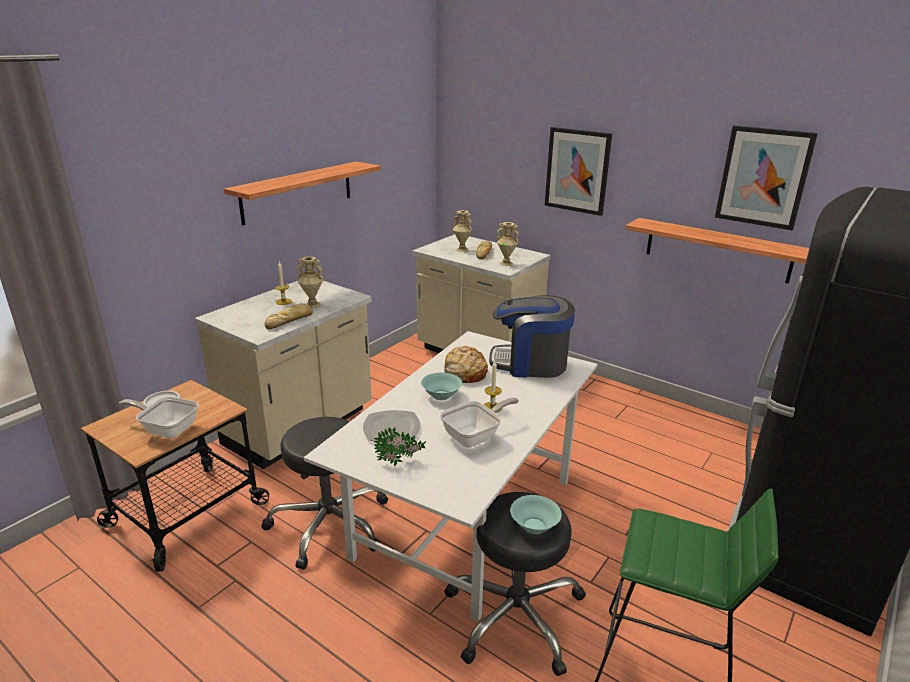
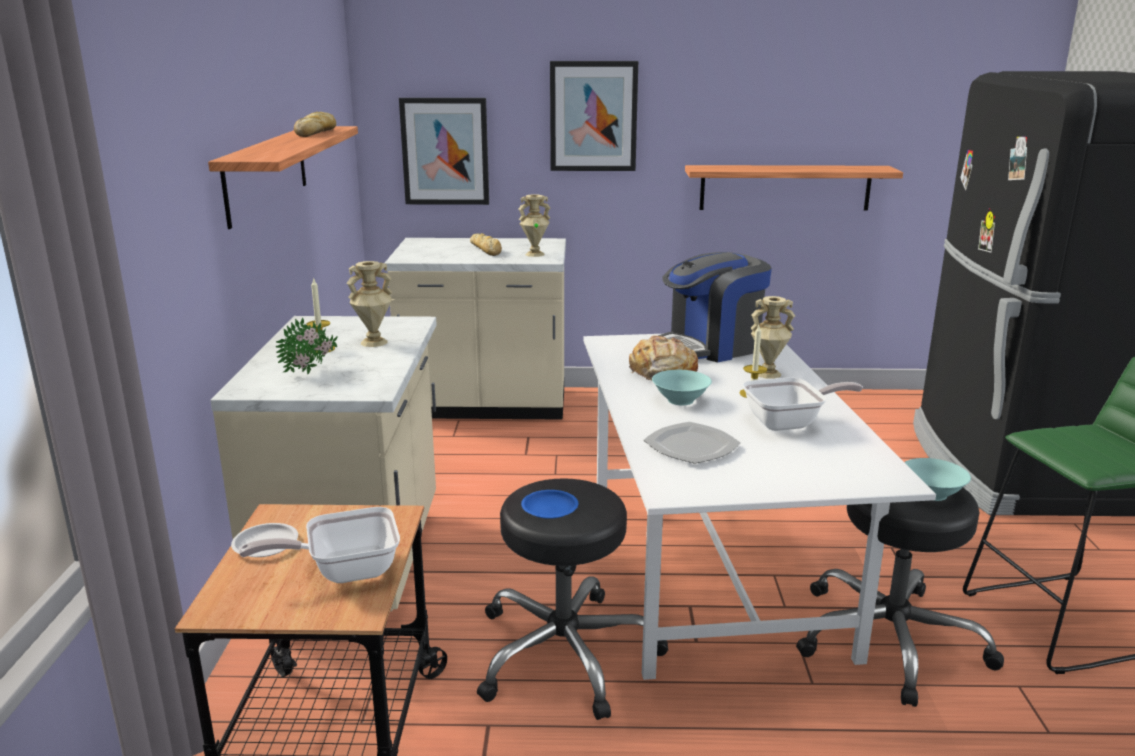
camera: 35 degrees left, 5 degrees down
(290, 320) = (380, 365): bread -> bread (316, 132)
(310, 435) = (550, 508): none -> blue plate
(400, 463) = (766, 472): potted plant -> potted plant (312, 371)
(462, 249) = (450, 251): beige vase -> beige vase (768, 374)
(475, 436) = (789, 423): frying pan -> frying pan turned 60 degrees clockwise
(763, 177) = (827, 93): picture -> picture (445, 151)

